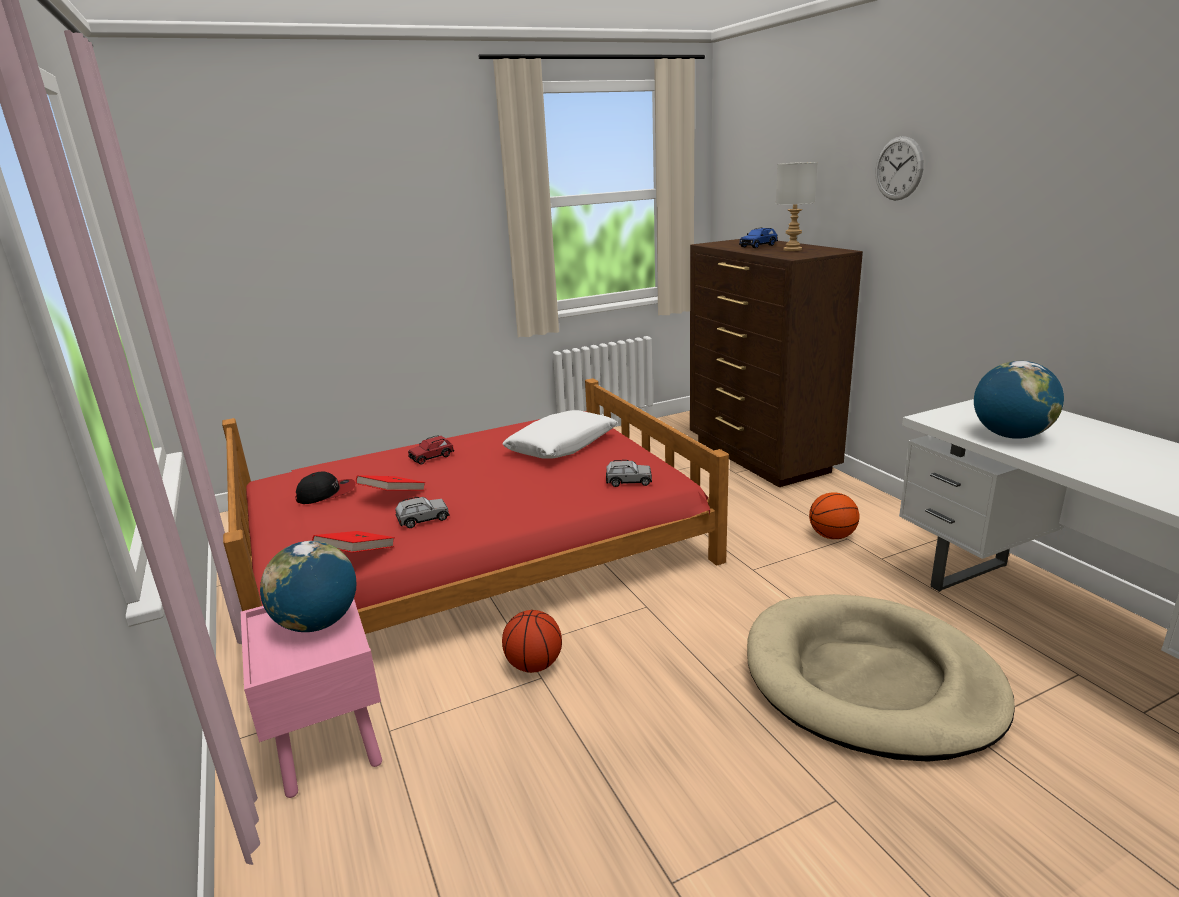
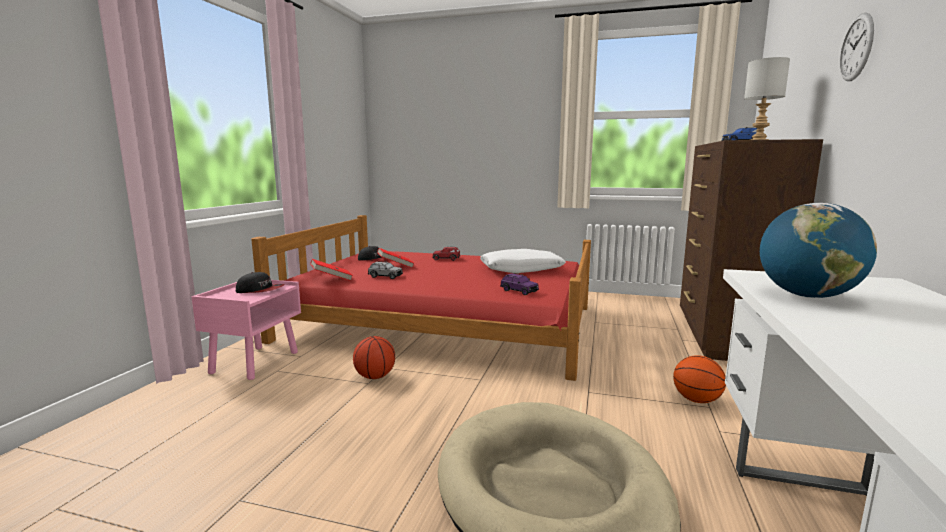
camera: 40 degrees right, 10 degrees down
(318, 623) = (260, 290): globe -> cap
(628, 481) = (519, 291): grey toy car -> purple toy car

